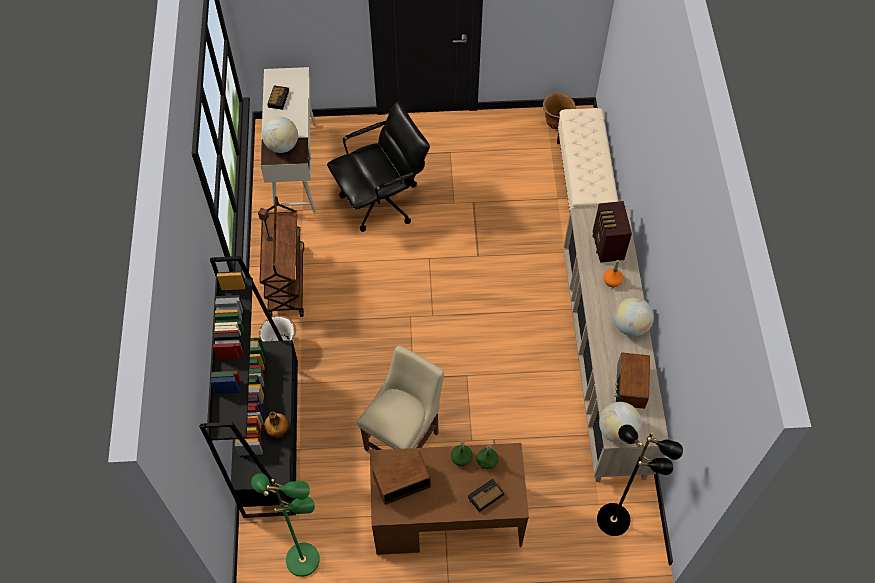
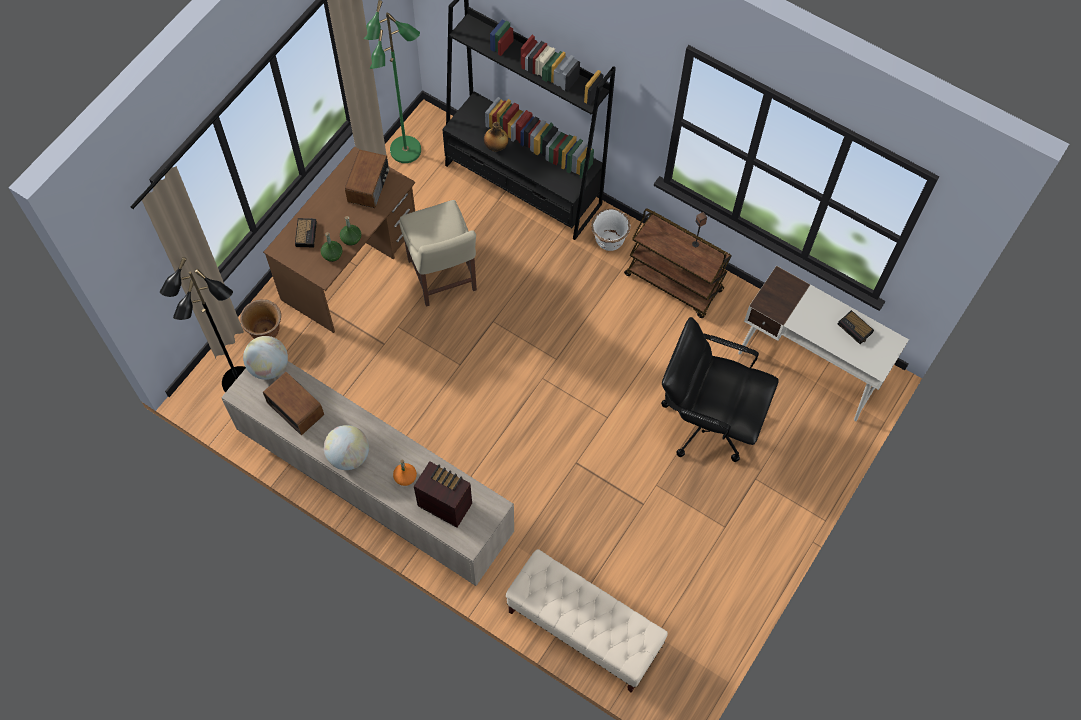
camera: 125 degrees right, 5 degrees up
(282, 146) = (787, 296): globe -> none
(382, 201) = (707, 419): black office chair -> black office chair turned 105 degrees clockwise
(556, 122) = (687, 670): brown planter -> brown planter (266, 331)

